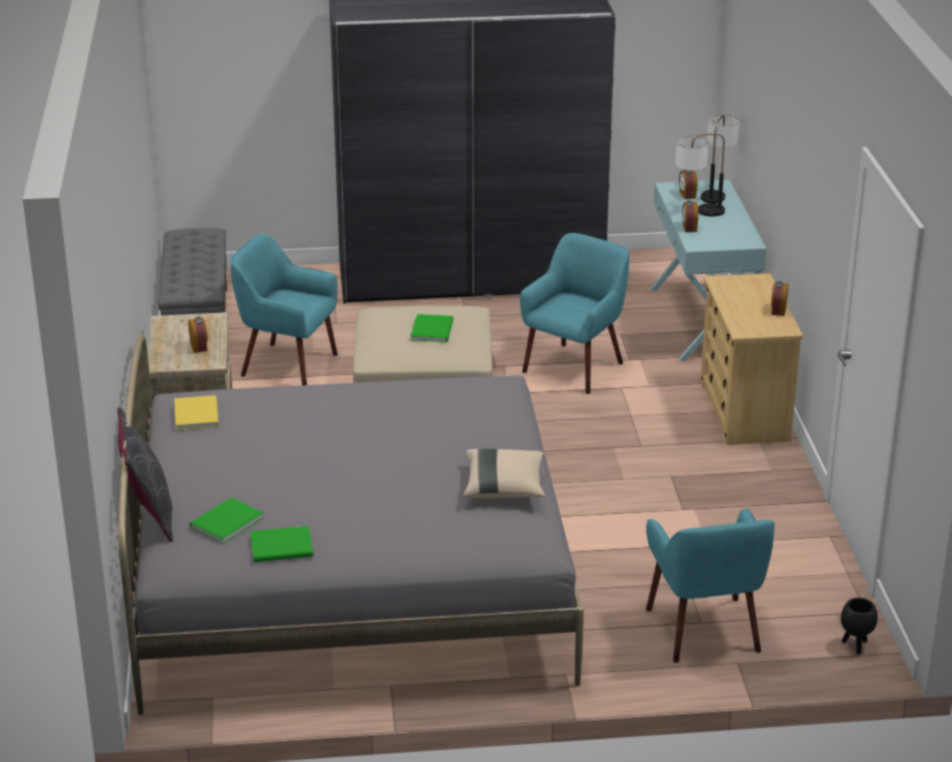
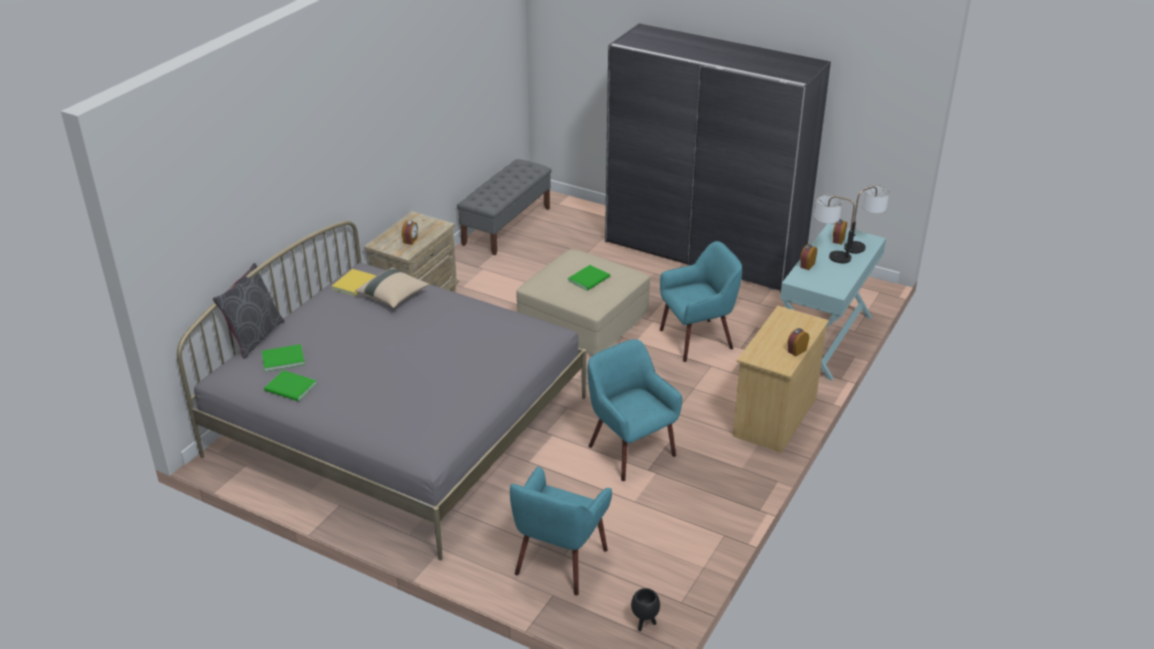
camera: 35 degrees right, 5 degrees up
(287, 365) = (525, 271): turquoise armchair -> turquoise armchair (630, 450)
(504, 488) = (456, 404): beige pillow -> beige pillow (393, 297)

